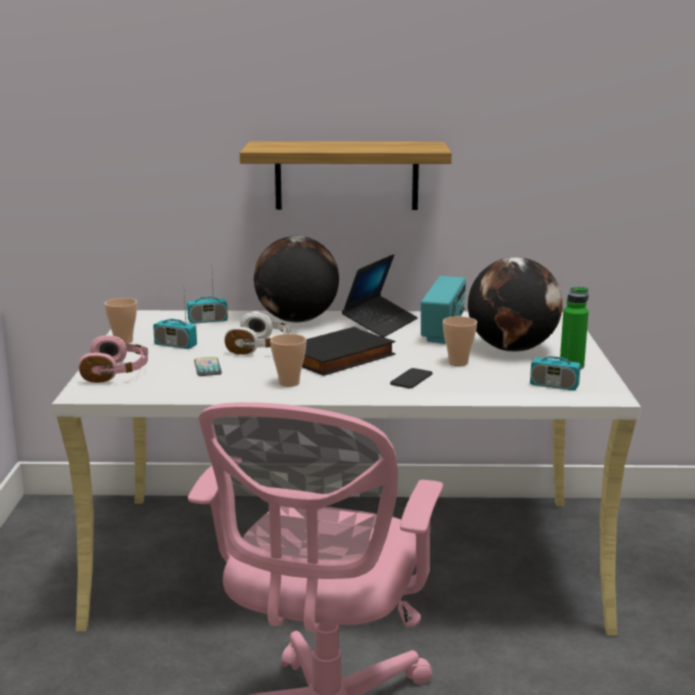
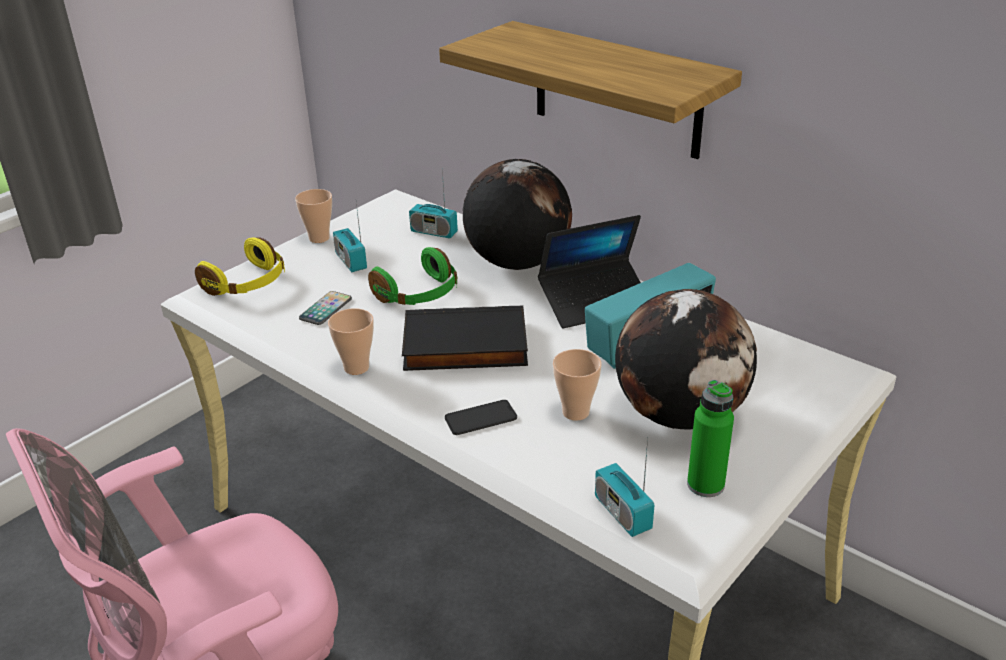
camera: 40 degrees right, 15 degrees up
(117, 372) = (248, 284): pink headphones -> yellow headphones
(260, 347) = (419, 295): white headphones -> green headphones

